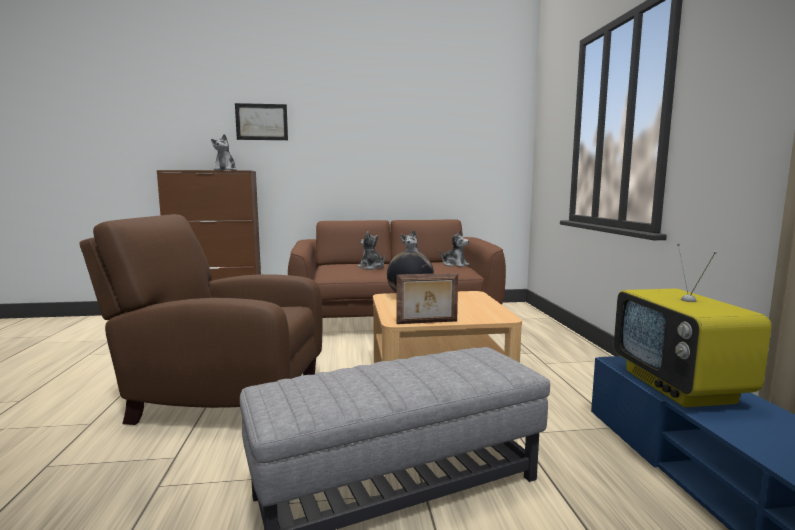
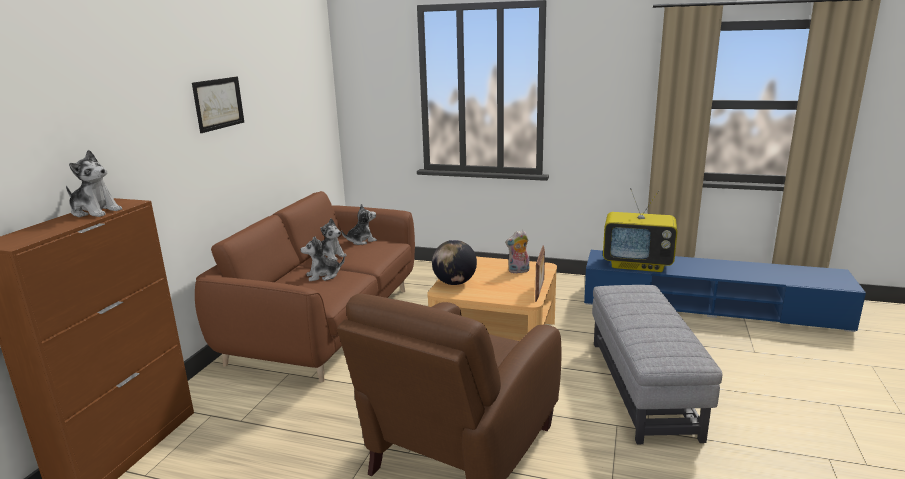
camera: 65 degrees left, 10 degrees up
(261, 122) = (102, 113): picture -> picture (218, 103)
(472, 310) = (518, 271): none -> plush toy

